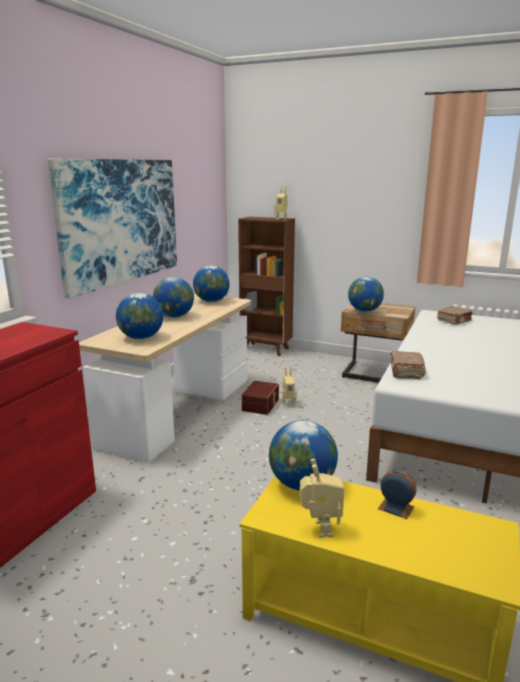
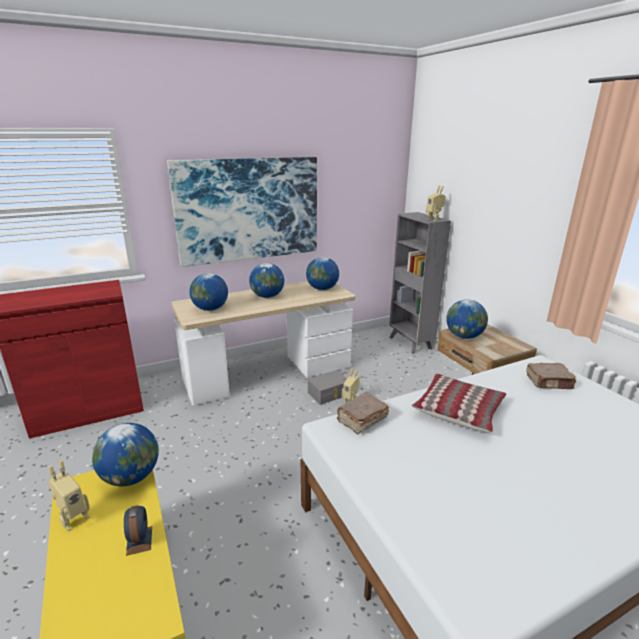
camera: 40 degrees right, 5 degrees up
(261, 405) = (329, 394): brown storage box -> grey storage box
(266, 349) = (410, 343): brown bookcase -> grey bookcase
(442, 348) = (458, 410): none -> pillow

